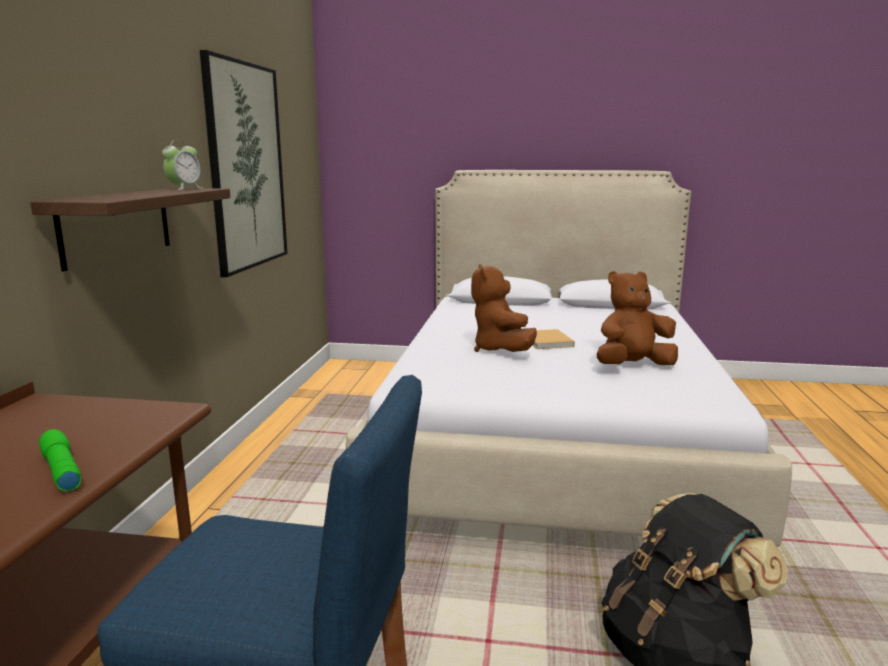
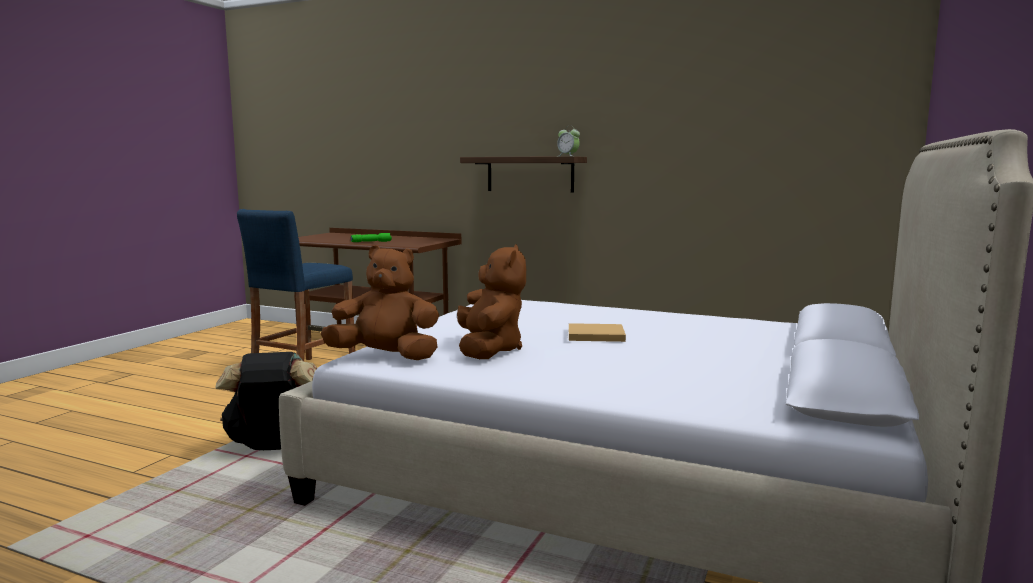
camera: 105 degrees right, 5 degrees down
(246, 166) = (700, 144): picture -> none
(500, 350) = (571, 321): brown plush toy -> brown plush toy (386, 357)

